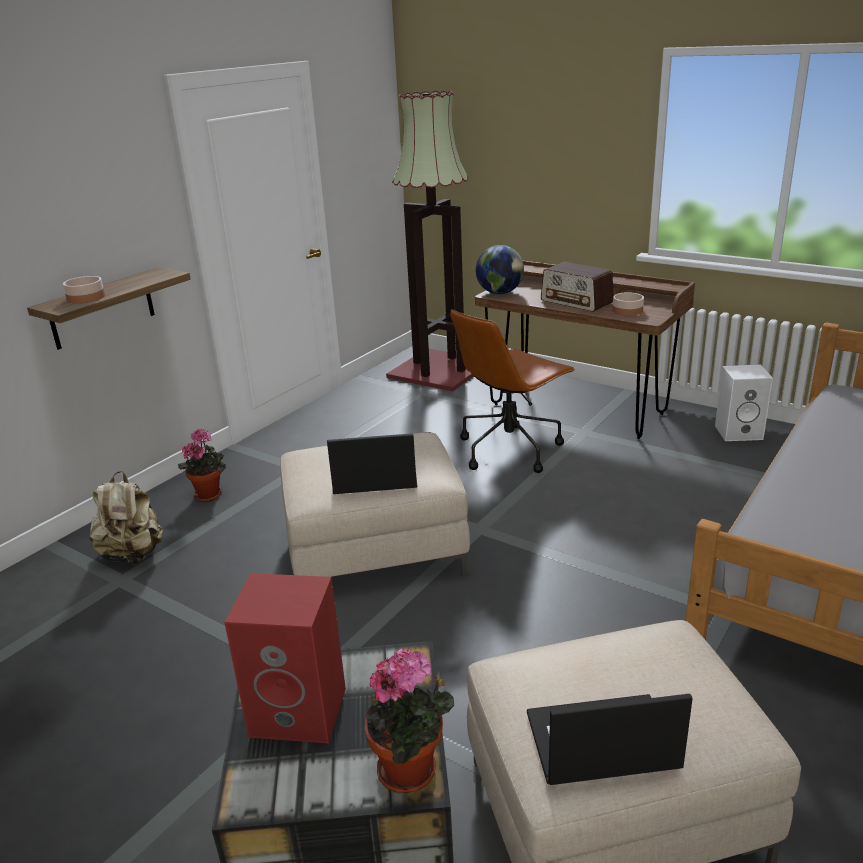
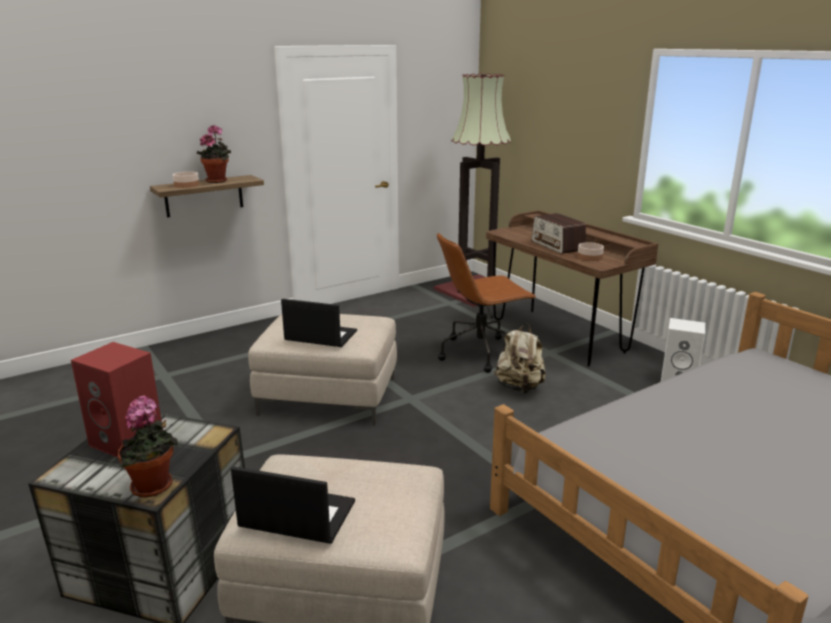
camera: 20 degrees right, 5 degrees down
(133, 554) = (182, 363): beige backpack -> beige backpack (519, 388)
(209, 493) = (255, 338): potted plant -> potted plant (218, 180)
(499, 293) = (507, 231): globe -> none

